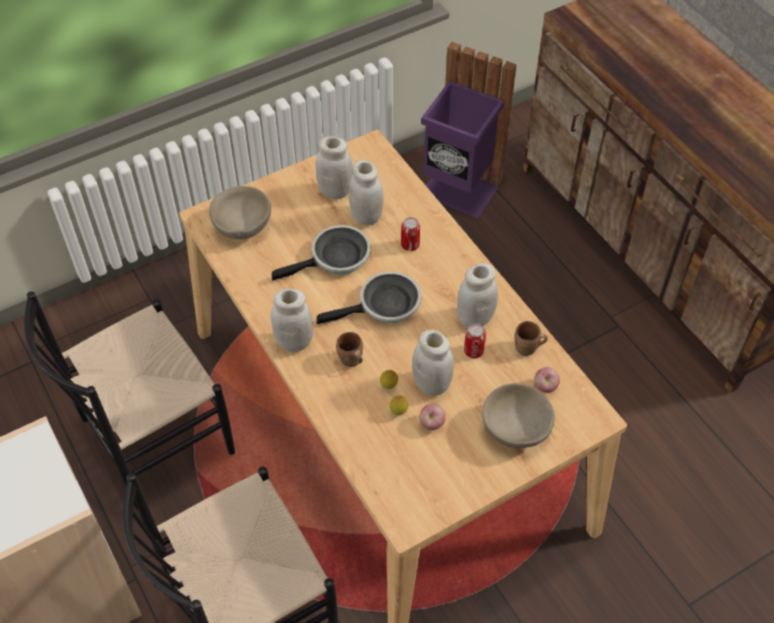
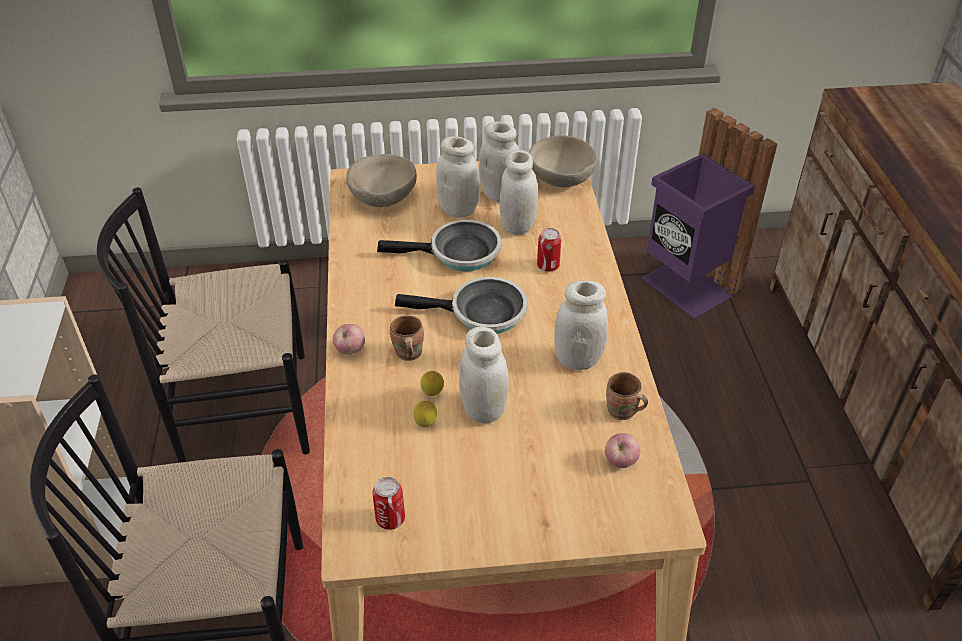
camera: 25 degrees right, 10 degrees down
(294, 342) = (360, 316): white jar -> white jar (458, 210)
(431, 424) = (456, 451): apple -> apple (350, 350)
(473, 351) = (555, 392): can -> can (390, 519)
(514, 429) = (553, 494): beige bowl -> beige bowl (560, 179)

